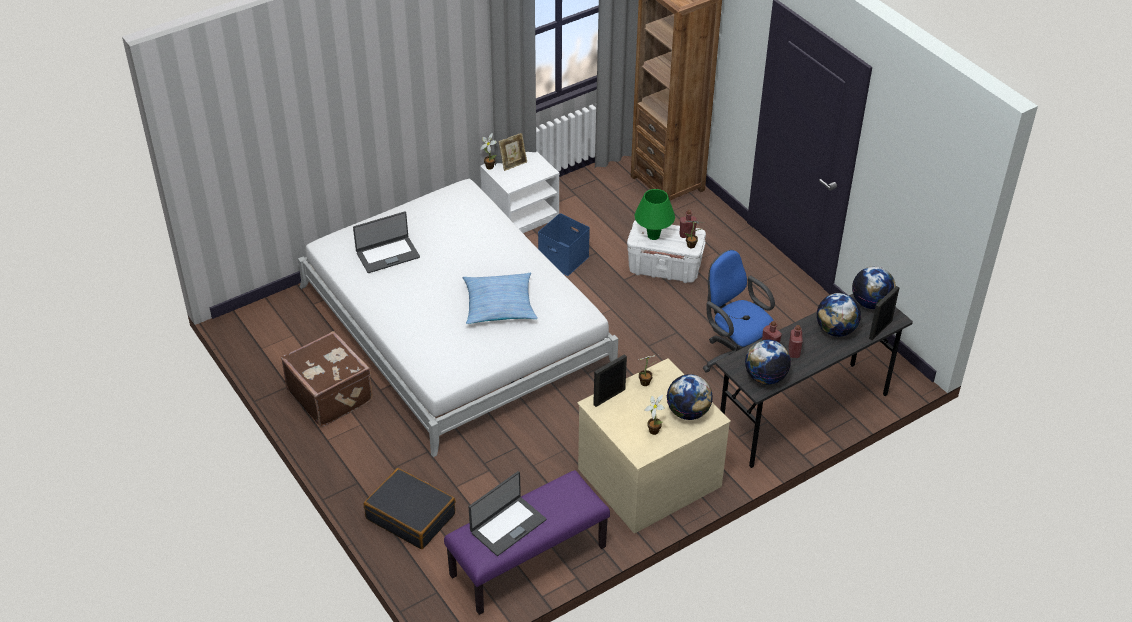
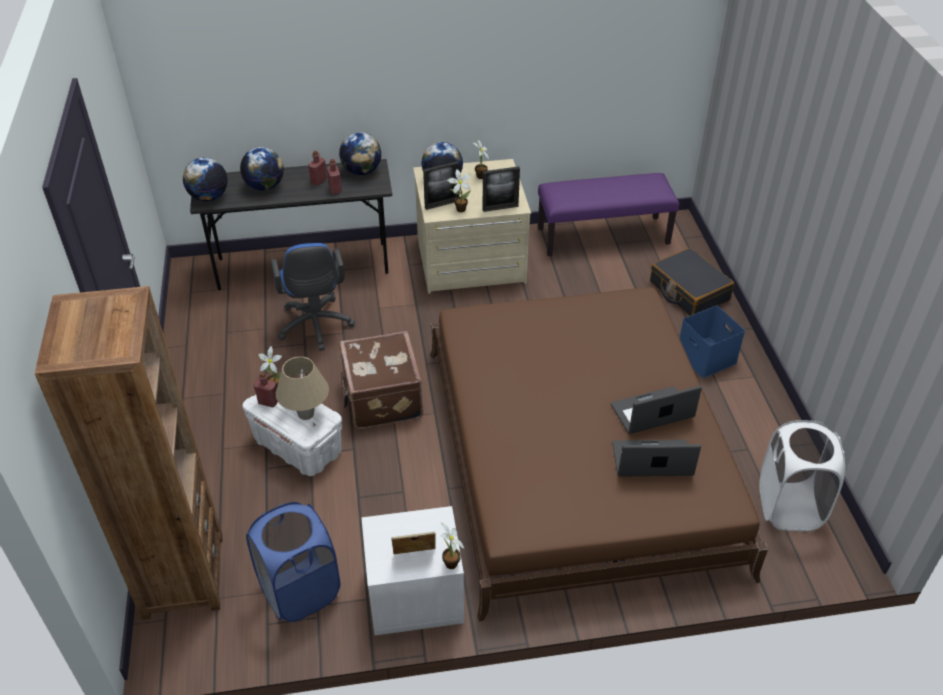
camera: 155 degrees left, 0 degrees up
(284, 340) = (789, 507): none -> white laundry basket
(331, 394) = (742, 421): brown suitcase -> brown suitcase (381, 399)
(455, 326) = (577, 455): white bed -> brown bed
(499, 305) = (544, 355): pillow -> none
(507, 525) = (627, 187): laptop -> laptop (652, 412)
(564, 258) = (401, 502): blue storage box -> blue storage box (705, 357)
(591, 197) = (300, 591): none -> blue laundry basket
(653, 236) = (306, 414): green table lamp -> beige table lamp
(880, 329) = (228, 176): picture frame -> picture frame (442, 204)

